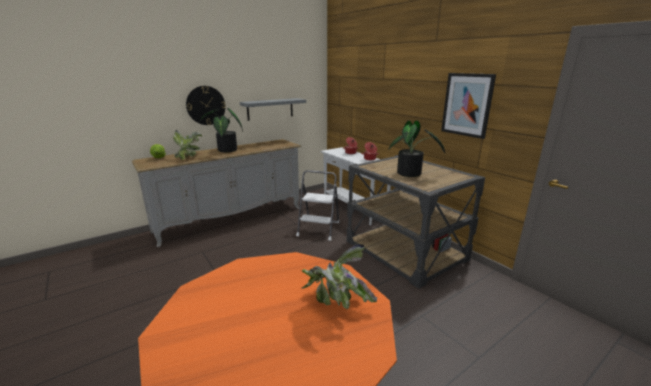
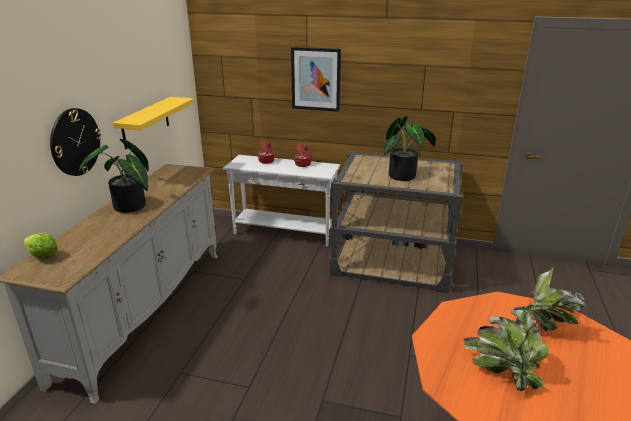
camera: 40 degrees left, 5 degrees up
(189, 158) = (99, 239): potted plant -> potted plant (502, 371)
(270, 109) = (145, 122): grey shelf -> yellow shelf
(319, 228) = (279, 272): white step ladder -> none
(467, 105) = (433, 89): picture -> picture (316, 79)

